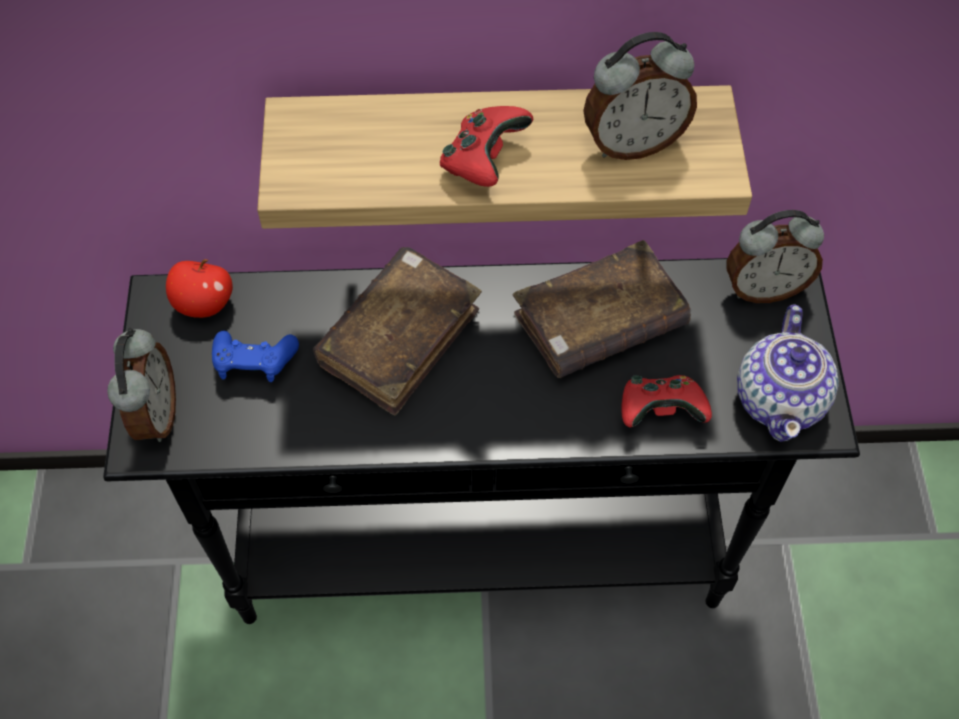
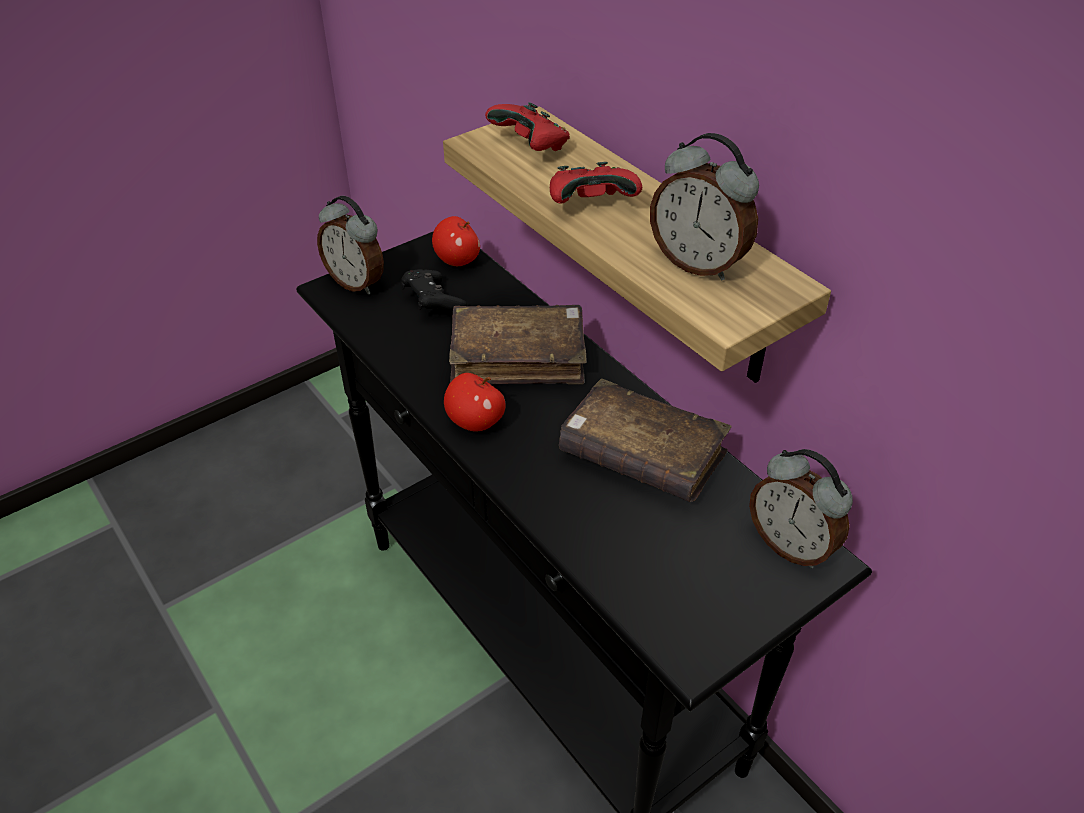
camera: 55 degrees right, 15 degrees down
(155, 414) = (357, 282): alarm clock -> alarm clock turned 75 degrees clockwise
(254, 364) = (433, 303): blue game controller -> black game controller
(459, 424) = (475, 422): none -> apple
(660, 411) = (595, 534): red game controller -> red game controller (531, 147)
(780, 399) = (687, 612): teapot -> none

